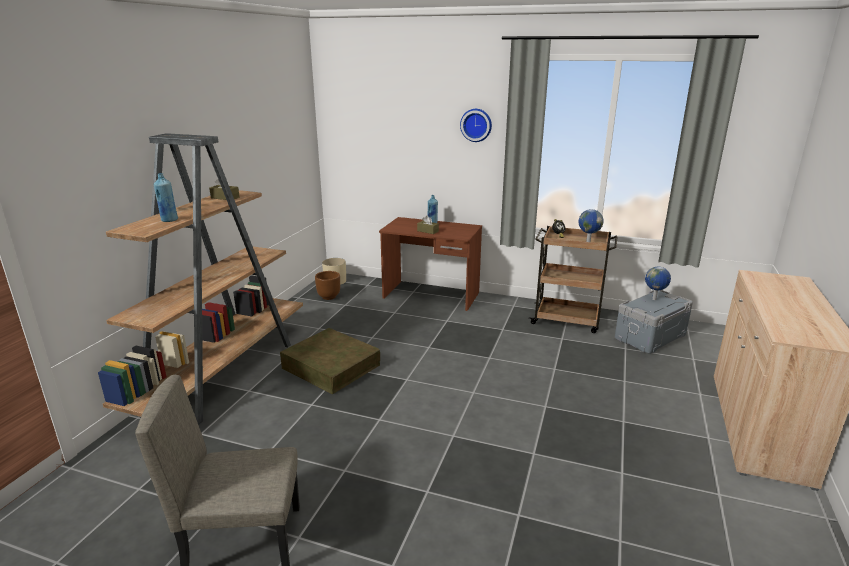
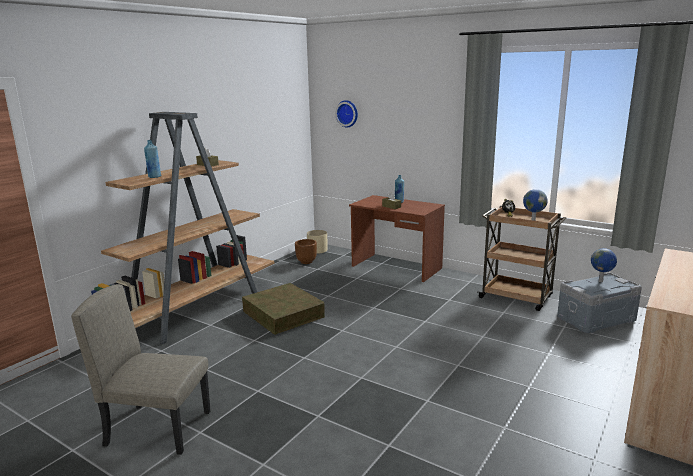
camera: 15 degrees right, 5 degrees down
(476, 125) = (440, 112): wall clock -> wall clock (347, 113)

